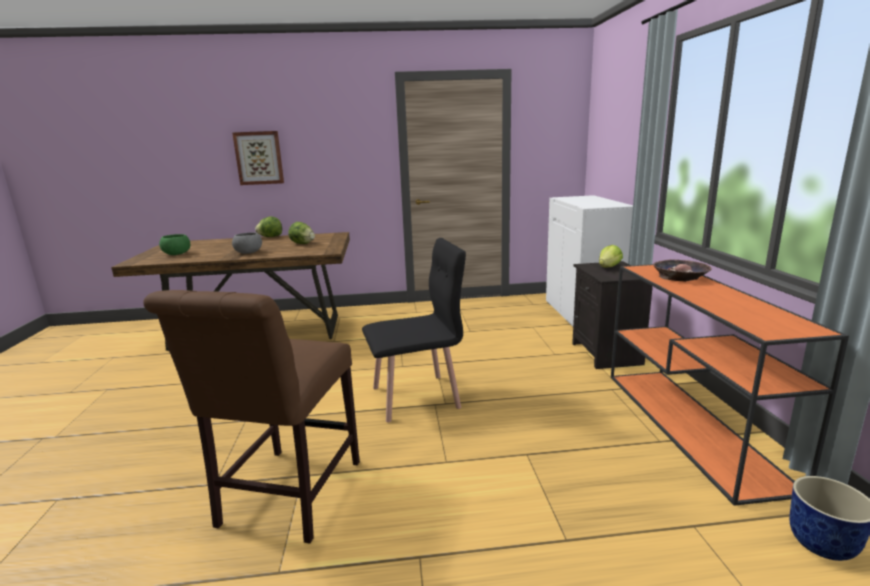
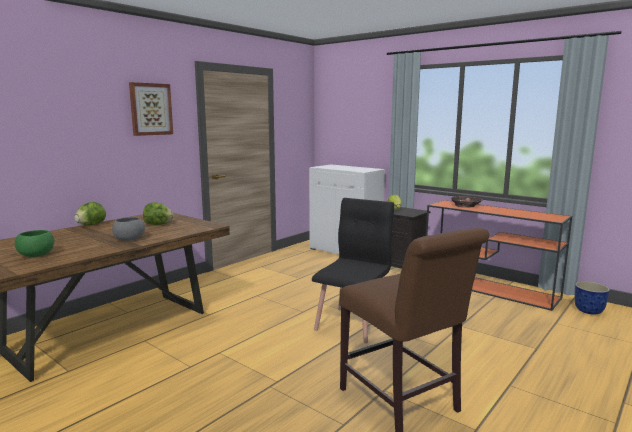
camera: 45 degrees left, 5 degrees down
(259, 158) = (68, 138): picture -> picture (150, 109)

